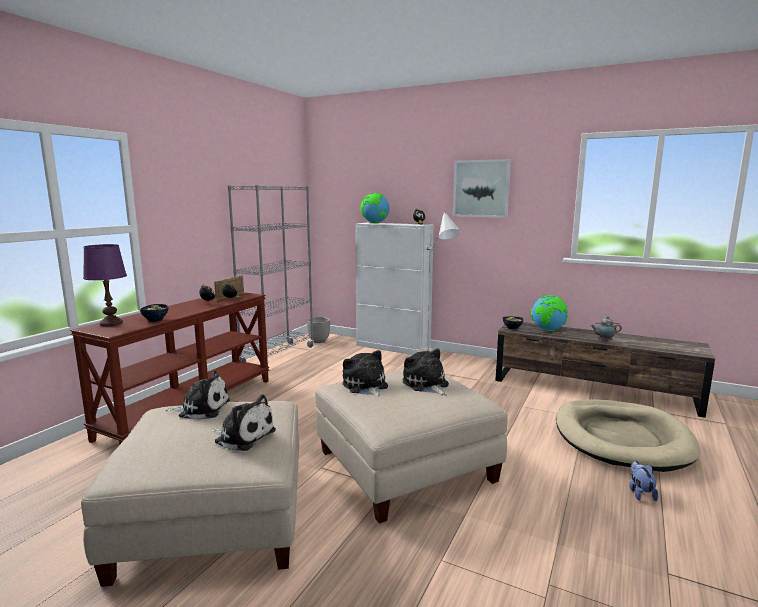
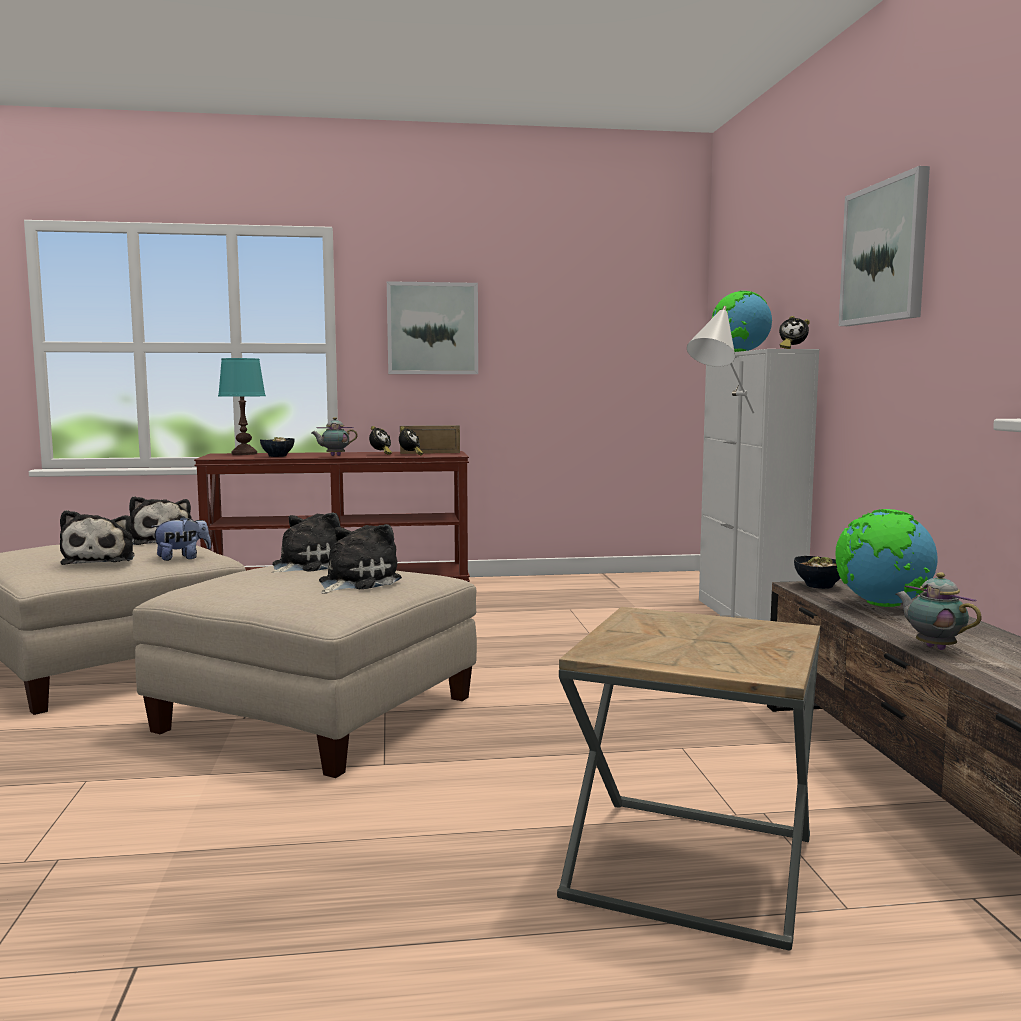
camera: 55 degrees right, 5 degrees down
(111, 323) = (244, 454): purple table lamp -> turquoise table lamp
(191, 311) = (334, 456): none -> teapot
(194, 210) = (432, 328): none -> picture
(278, 355) = (562, 582): grey bookcase -> none
(319, 341) = (665, 582): planter -> none
(621, 438) = (691, 867): beige dog bed -> brown side table
(640, 493) = (432, 913): plush toy -> plush toy (182, 558)

